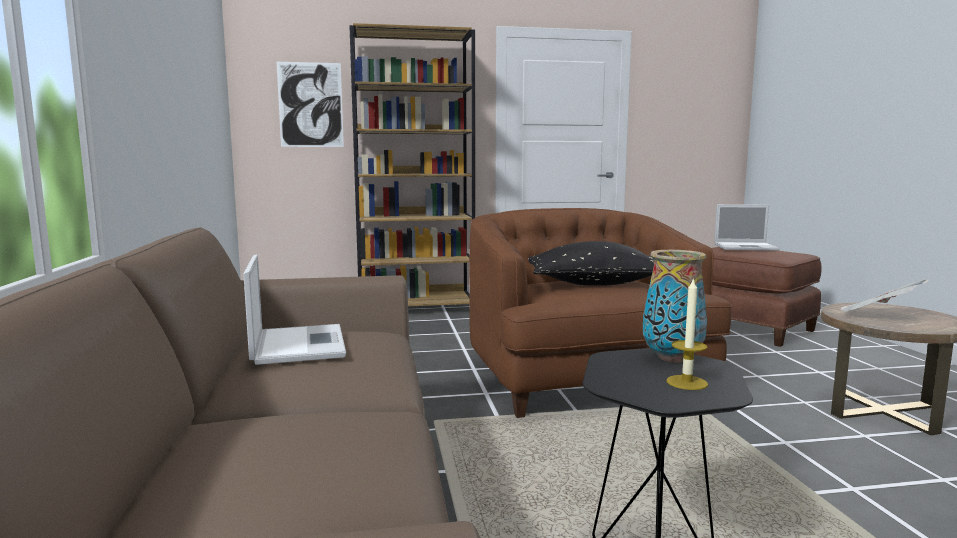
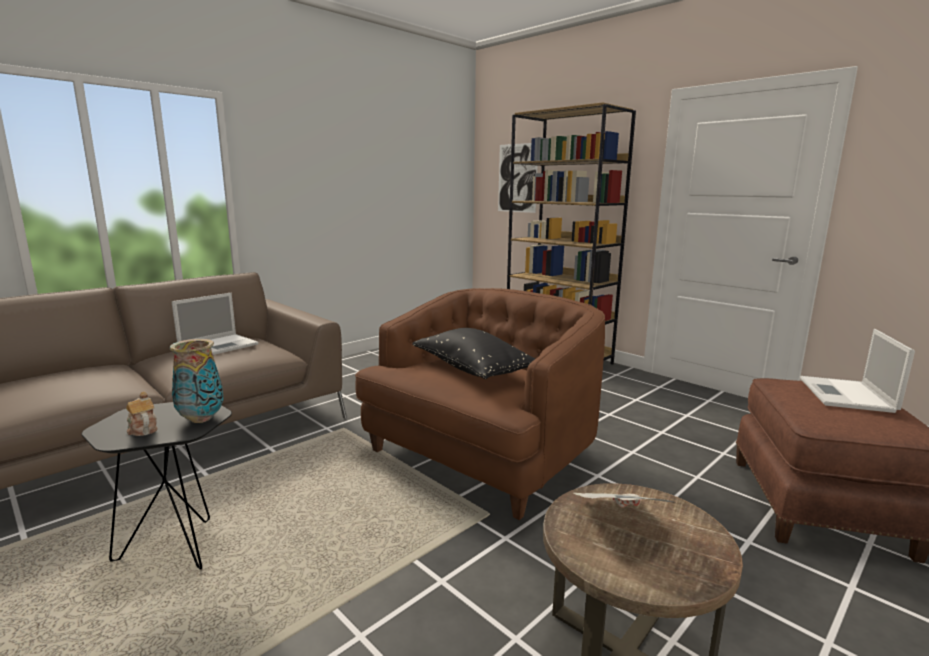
camera: 55 degrees right, 5 degrees up
(687, 382) = (142, 429): candle -> teapot
(747, 247) = (847, 395): laptop -> laptop turned 45 degrees clockwise

